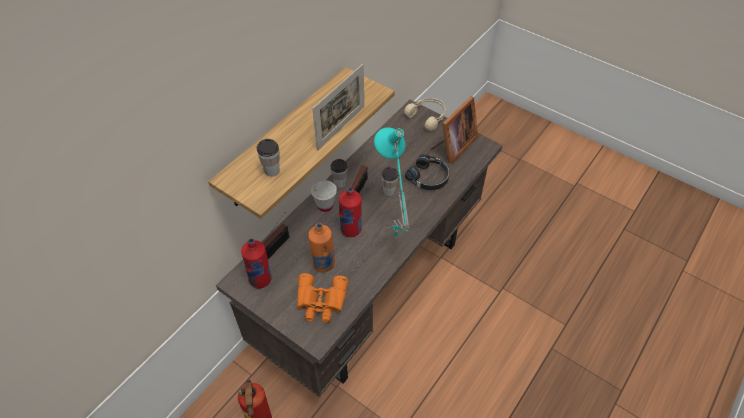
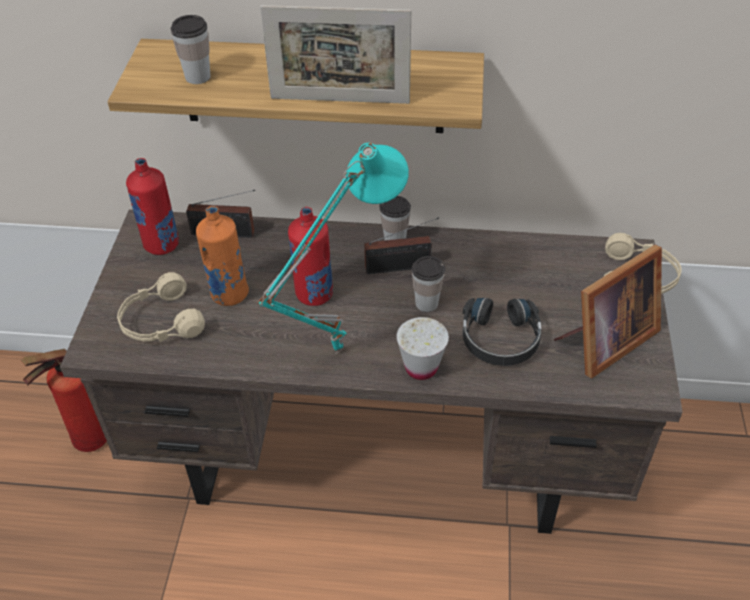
camera: 60 degrees right, 5 degrees down
(321, 302) = (160, 322): orange binoculars -> beige headphones
(325, 205) = (338, 246): white cup -> white cup (421, 368)
(453, 146) = (603, 342): picture frame -> picture frame turned 45 degrees counterclockwise

